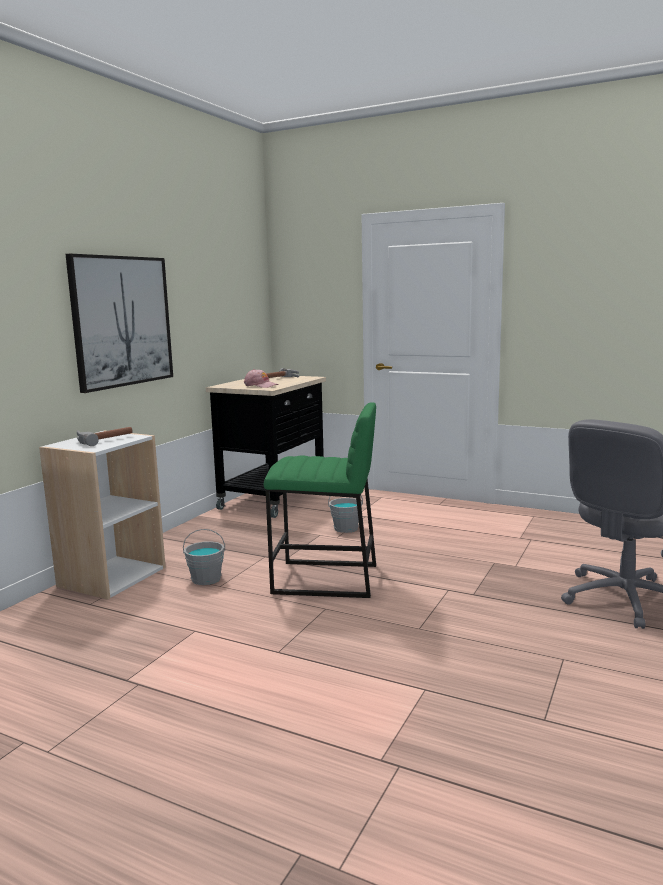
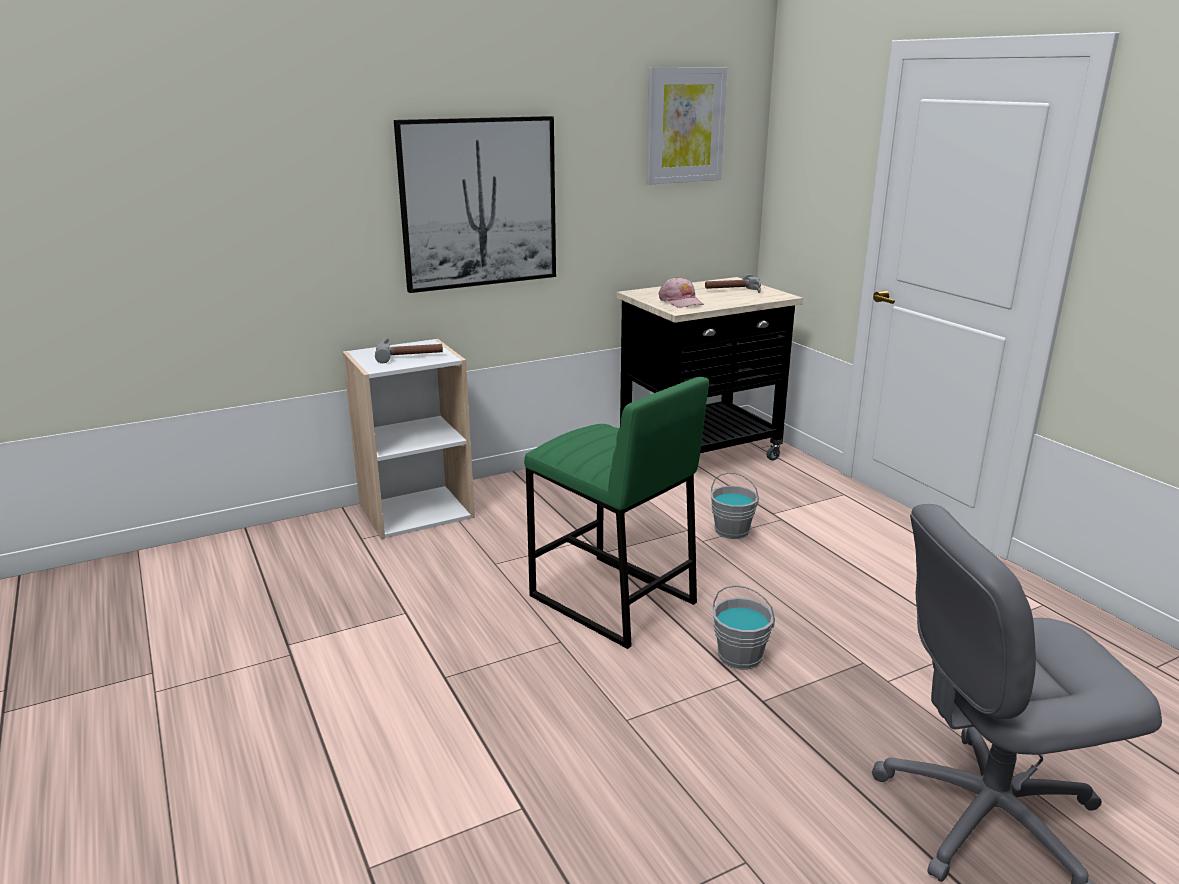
camera: 35 degrees right, 10 degrees up
(206, 579) = (493, 548): grey bucket -> grey bucket (740, 656)
(230, 270) = (685, 125): none -> picture

